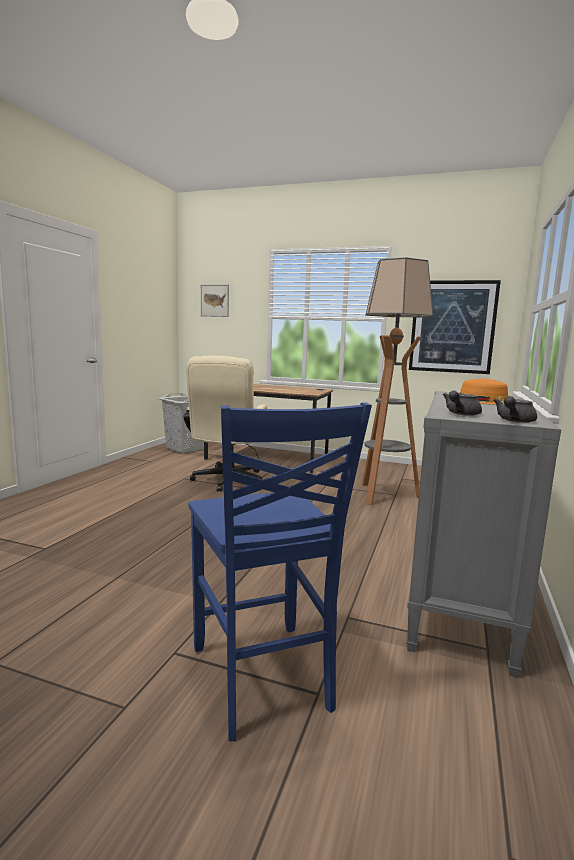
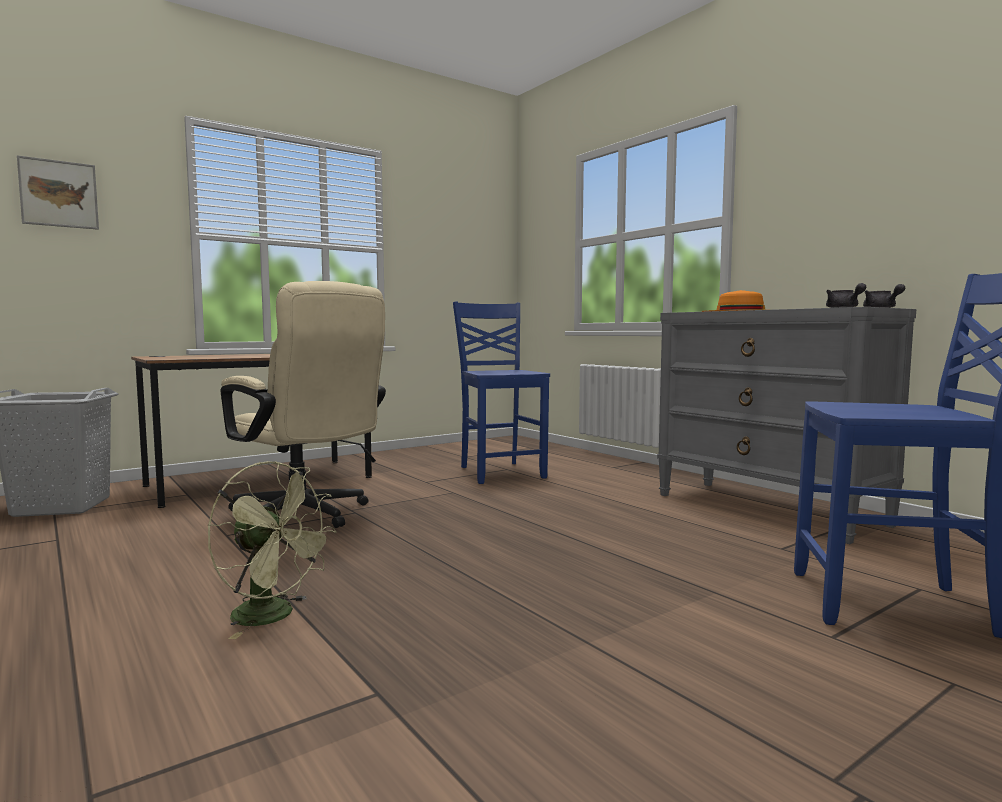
camera: 55 degrees left, 5 degrees down
(103, 513) = (274, 616): none -> green fan
(383, 495) = (500, 472): floor lamp -> blue chair
(452, 327) = (457, 264): picture -> none

